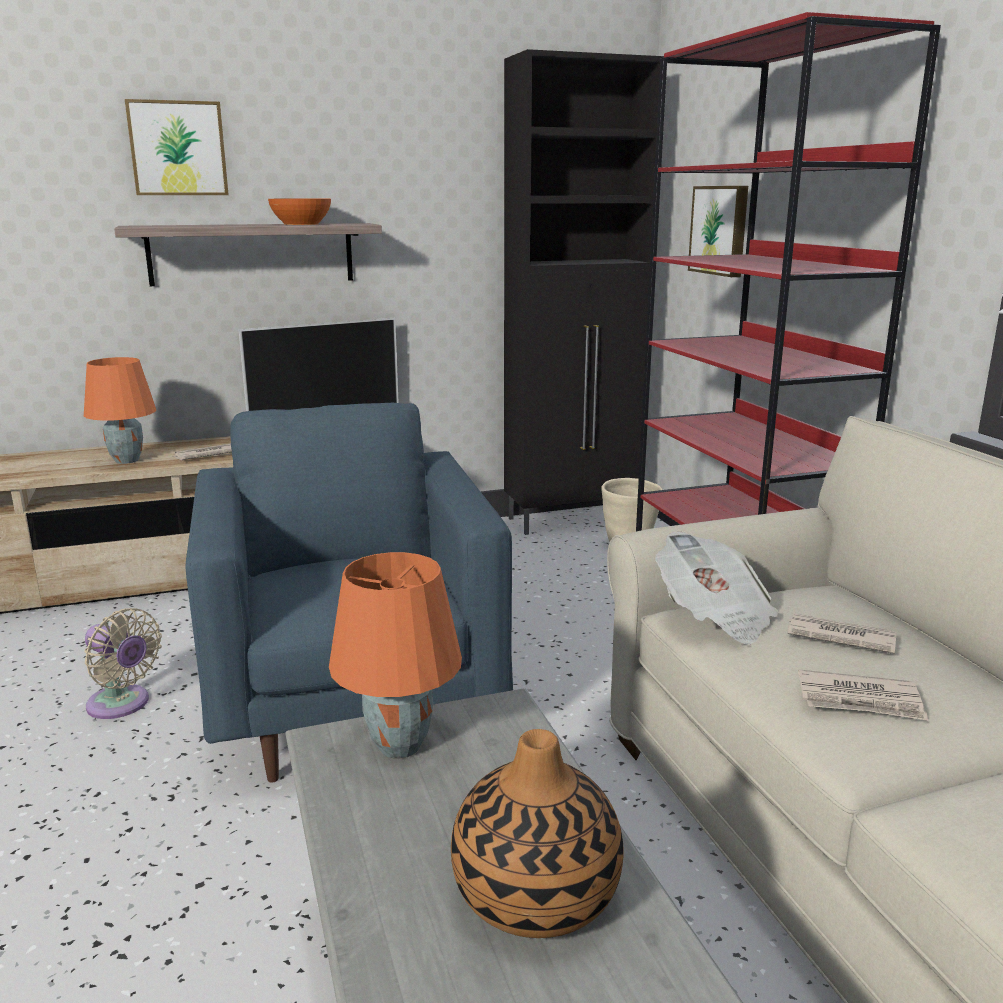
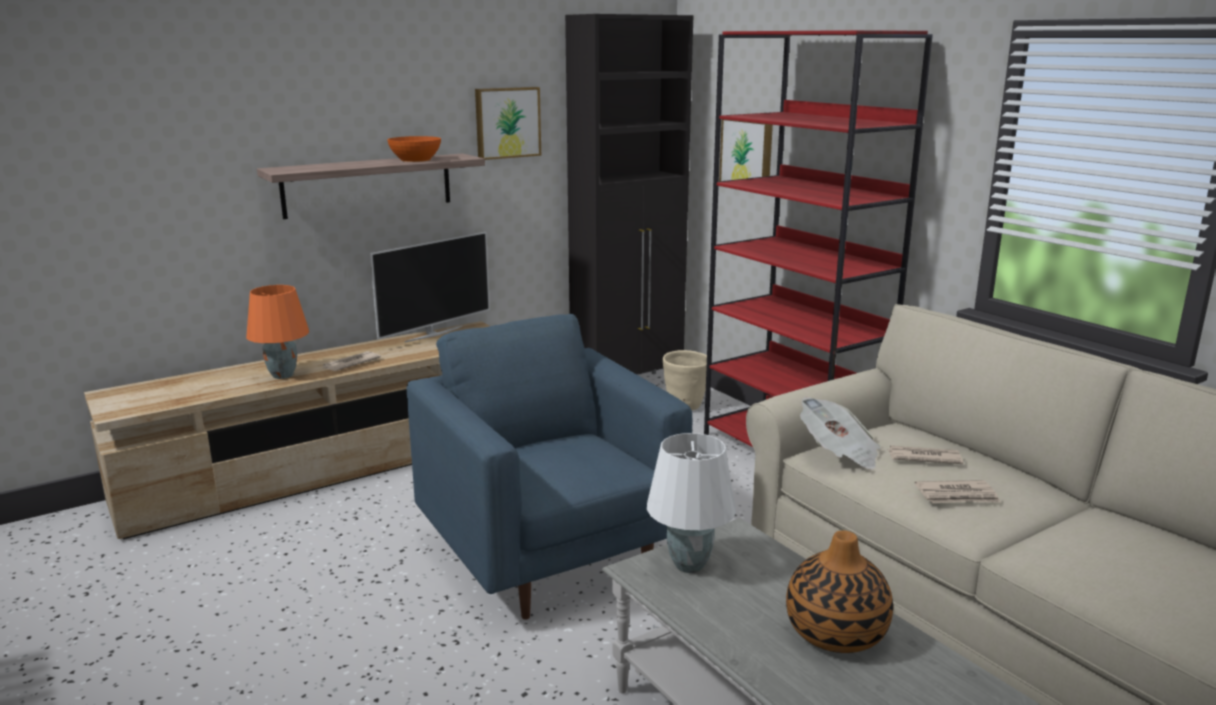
camera: 15 degrees left, 0 degrees up
(122, 705) = (360, 582): beige fan -> none
(178, 149) = (307, 99): picture -> picture (507, 122)
(400, 745) = (689, 564): orange table lamp -> white table lamp

